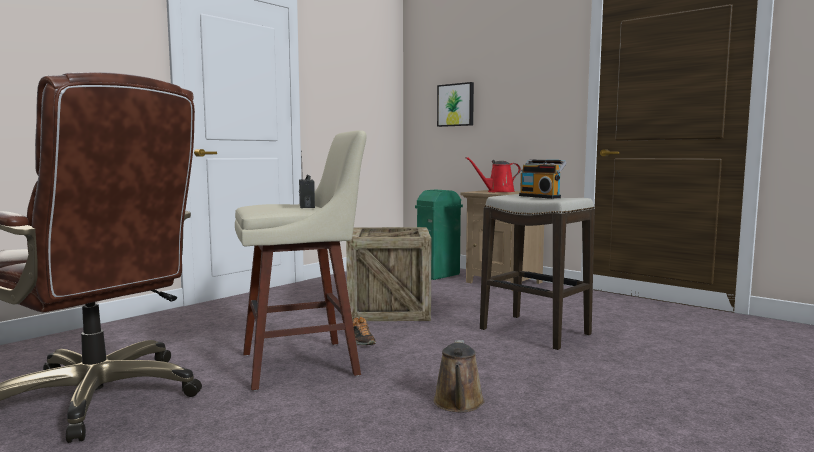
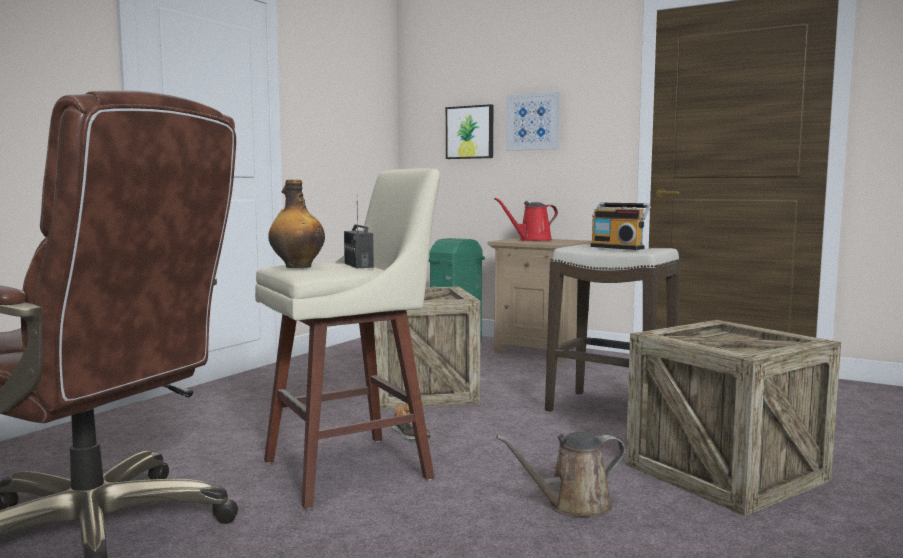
camera: 10 degrees left, 0 degrees up
(259, 206) = (297, 267): none -> bottle
(458, 403) = (573, 505): brown watering can -> brown watering can turned 75 degrees clockwise
(504, 95) = (533, 122): none -> picture
(604, 387) = (725, 472): none -> crate

